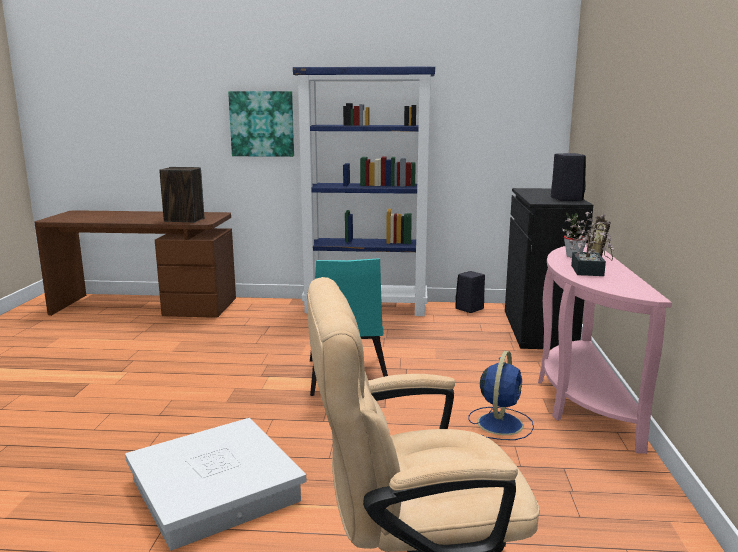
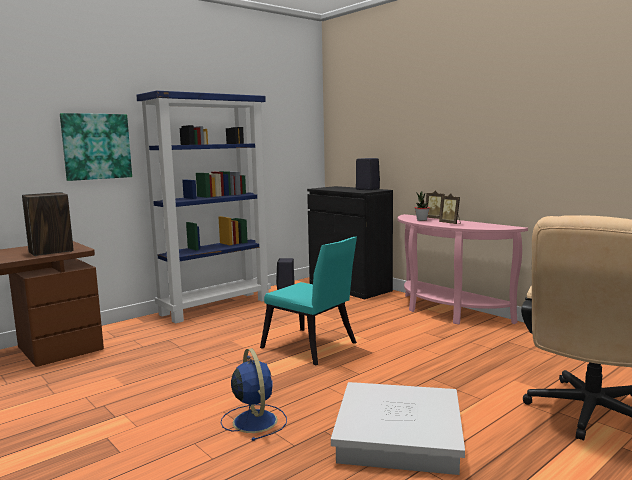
camera: 45 degrees left, 5 degrees down
(500, 423) = (441, 335): blue fan -> blue fan (254, 420)
(586, 269) = (450, 223): potted plant -> picture frame

